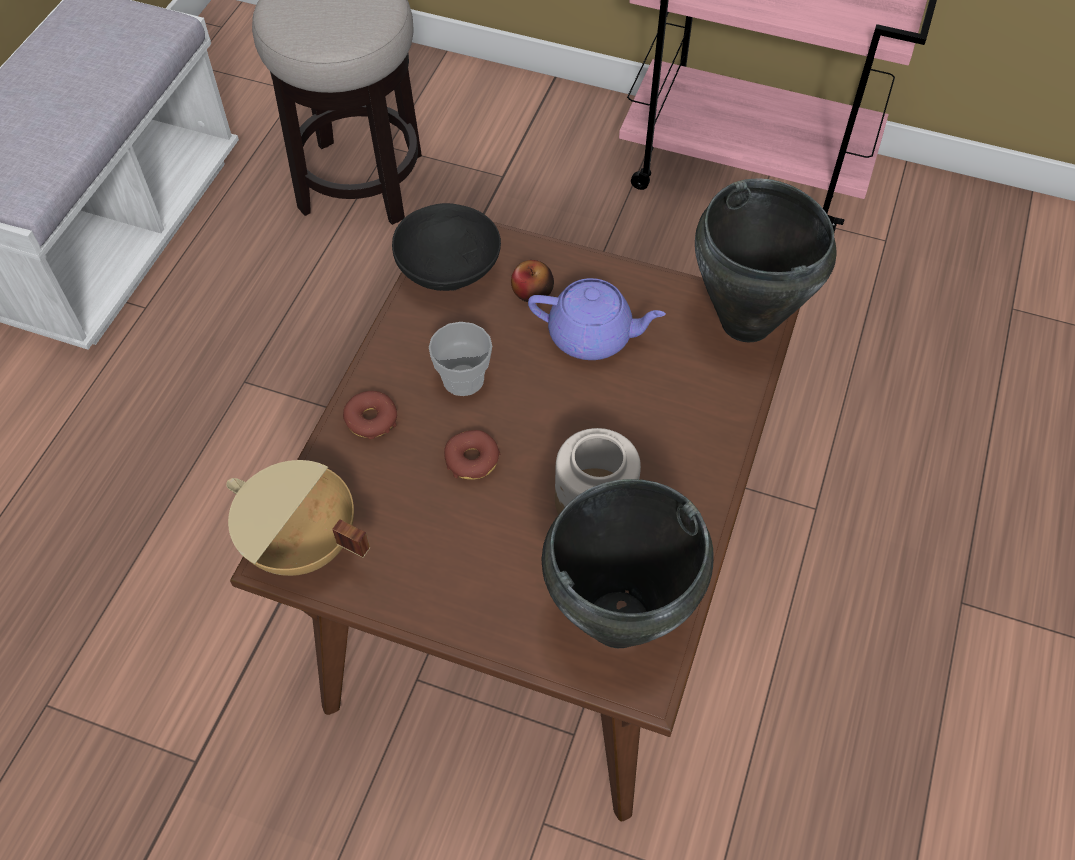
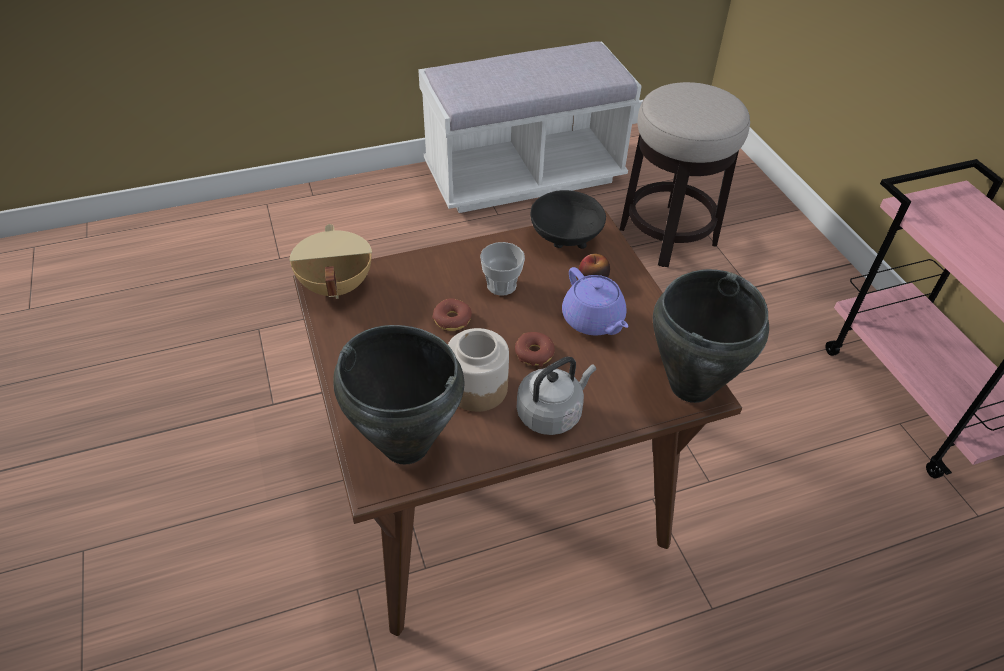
camera: 50 degrees right, 10 degrees down
(371, 419) = (437, 266): donut -> donut (534, 353)
(683, 458) = (552, 413): none -> grey kettle

